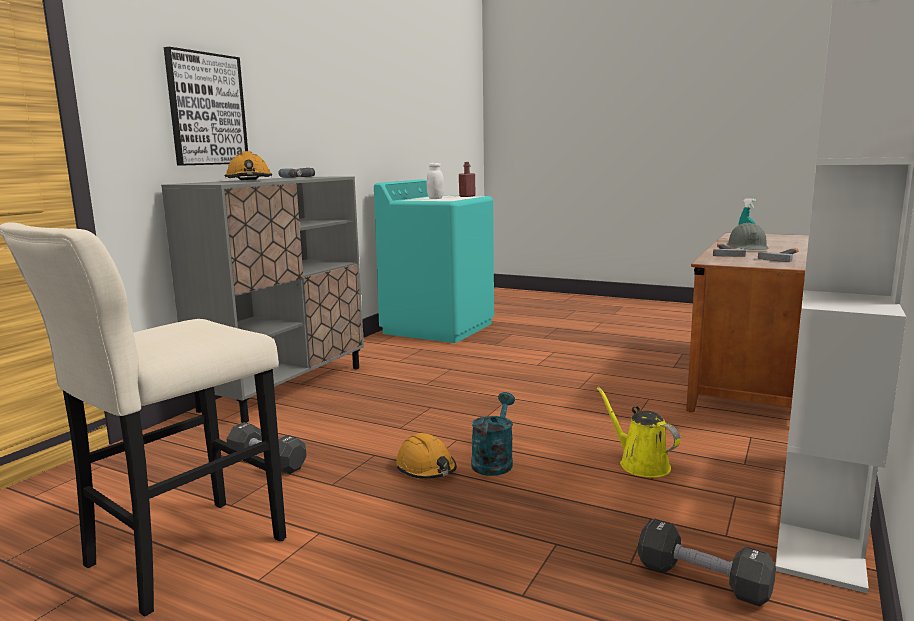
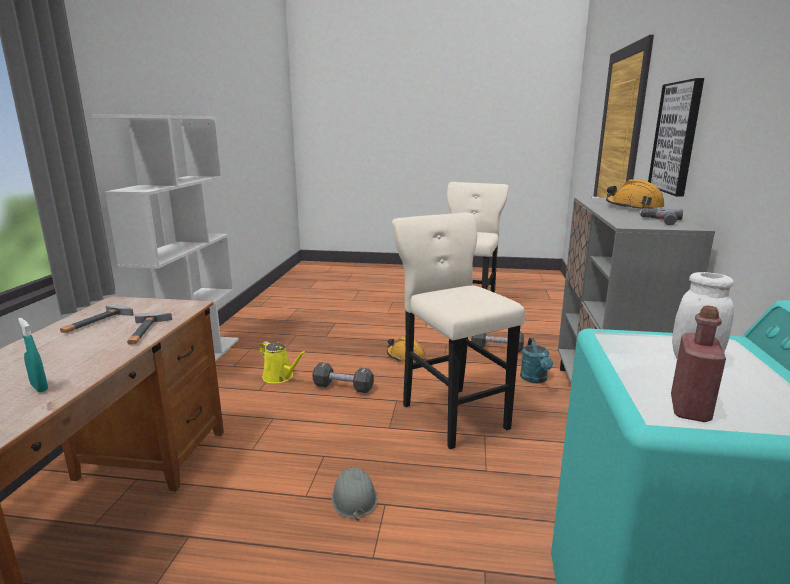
camera: 160 degrees right, 5 degrees up
(437, 400) = (452, 413): none -> beige stool
(494, 461) = (370, 366): turquoise watering can -> turquoise watering can (535, 379)
(702, 580) = (269, 333): black dumbbell -> black dumbbell (343, 387)
(747, 247) = (88, 352): grey hard hat -> grey hard hat (353, 497)

